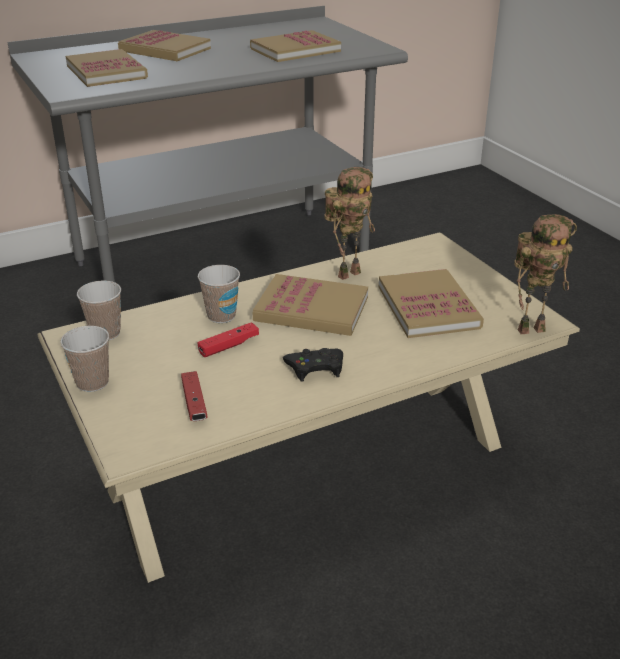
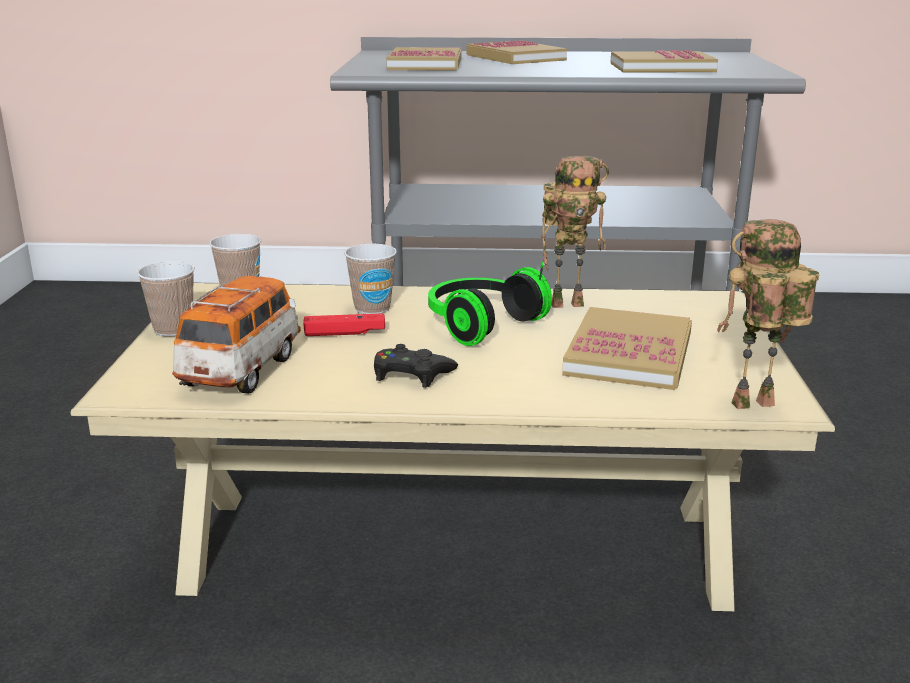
camera: 30 degrees right, 10 degrees down
(194, 403) = (242, 369): red game controller -> toy car
(311, 309) = (479, 324): book -> headphones
(531, 328) = (752, 407): toy robot -> toy robot turned 150 degrees clockwise

